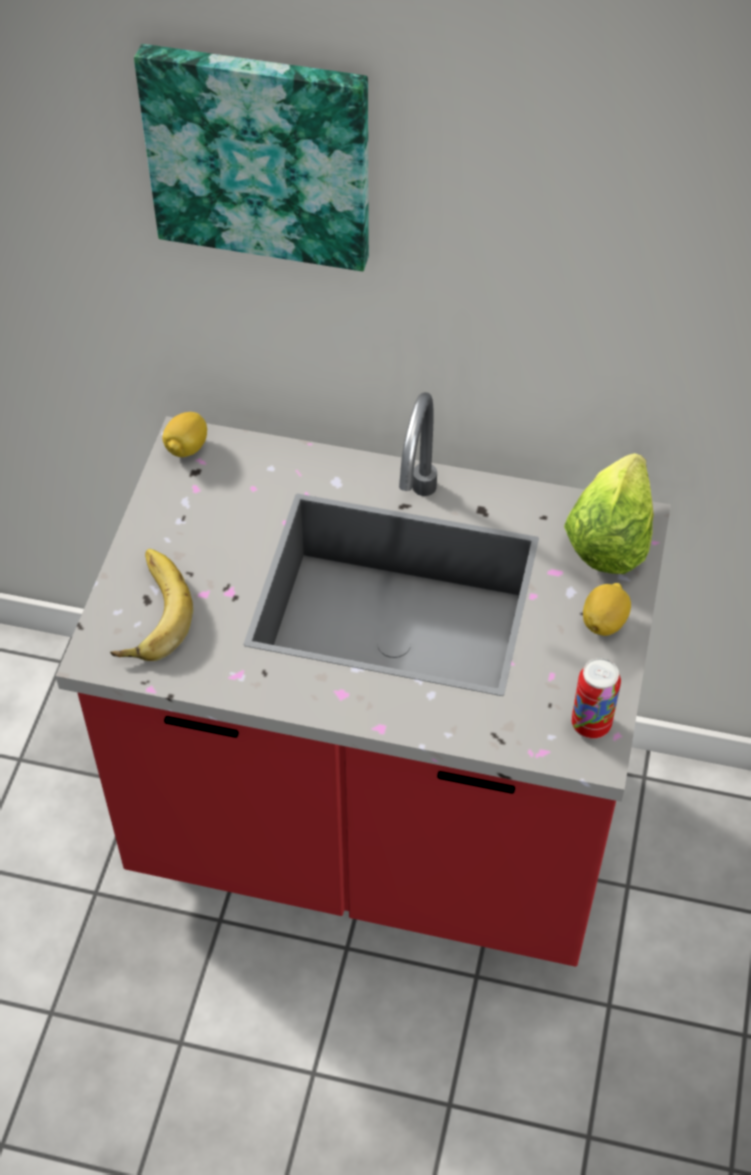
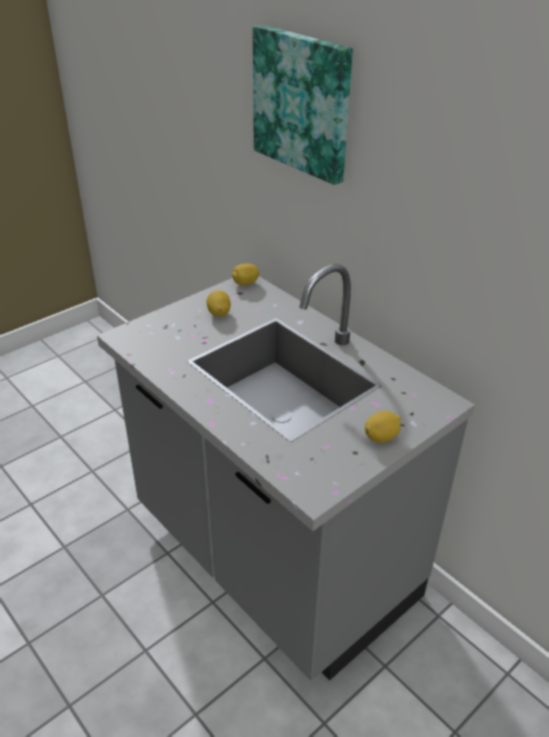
camera: 35 degrees right, 15 degrees down
(147, 612) = (160, 330): banana -> none
(203, 529) = (219, 313): none -> lemon
(375, 831) = (272, 557): red counter -> grey counter
(591, 724) = (325, 479): can -> none
(609, 537) = (423, 402): lettuce -> none

